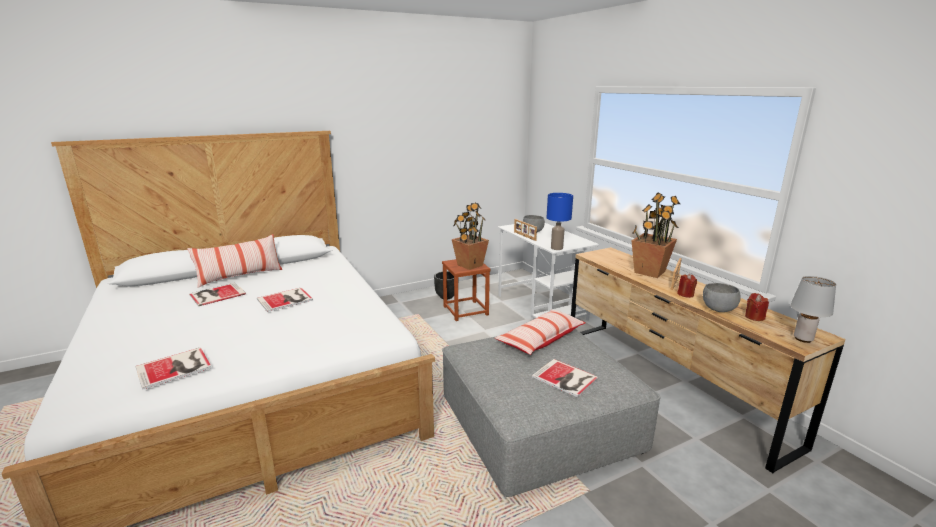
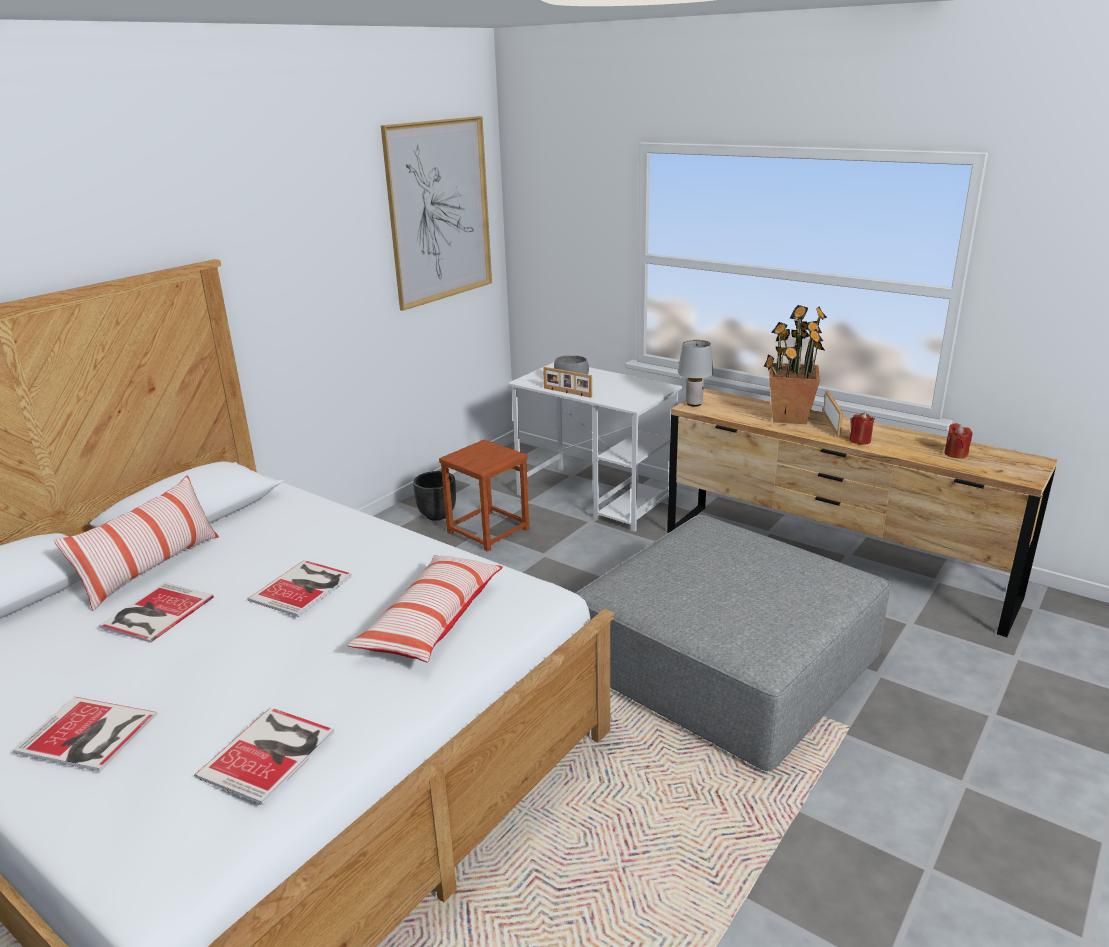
camera: 25 degrees left, 5 degrees up
(469, 265) = (490, 456): potted plant -> none
(480, 124) = (439, 211): none -> picture
(541, 339) = (699, 547): pillow -> pillow (432, 620)
(557, 248) = (635, 404): blue table lamp -> none
(565, 378) = (780, 592): book -> book (88, 735)
(717, 309) = (912, 453): grey bowl -> none
(802, 339) = (1022, 469): grey table lamp -> grey table lamp (693, 404)

